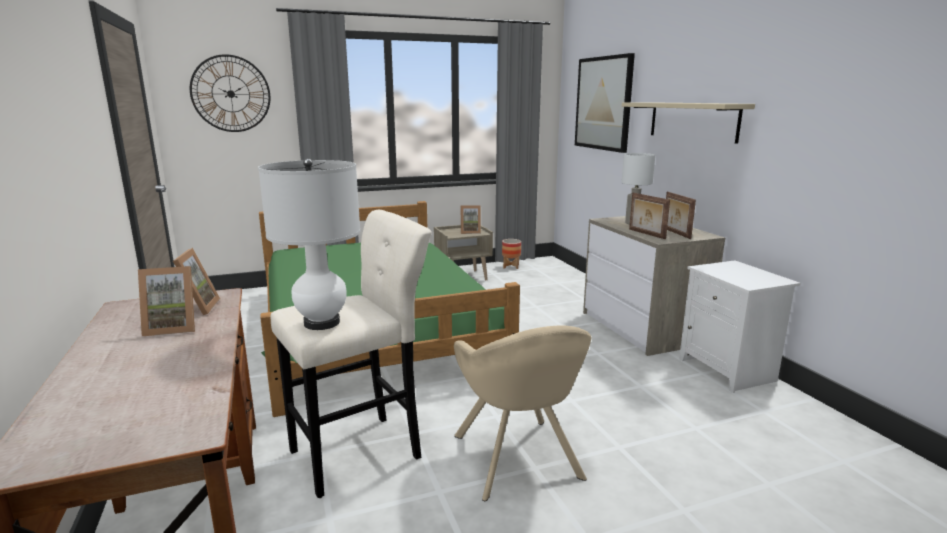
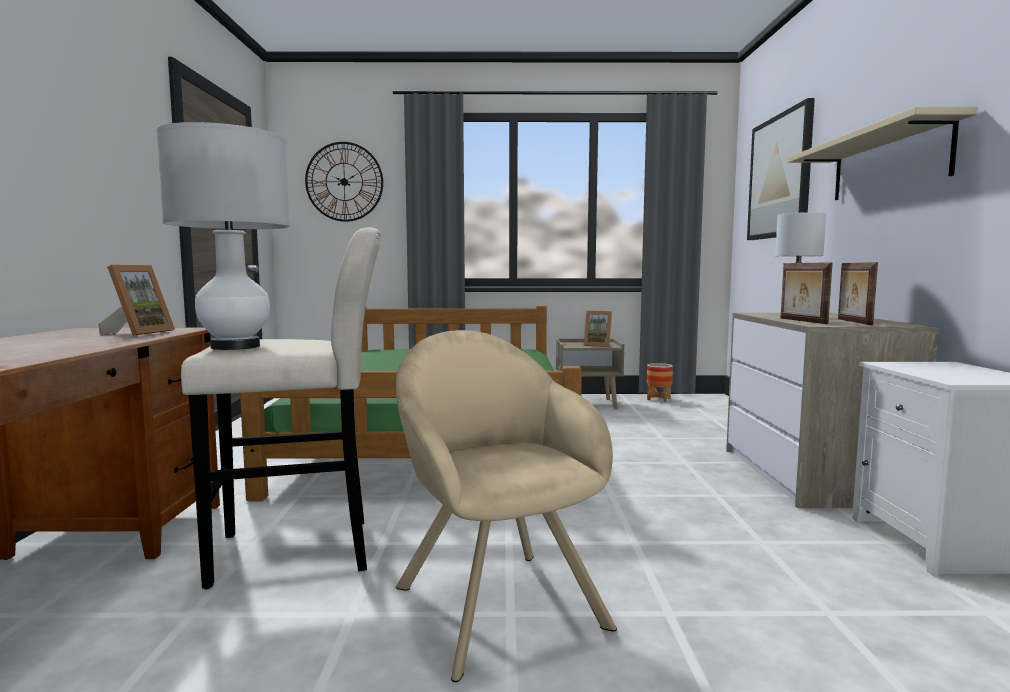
camera: 20 degrees right, 10 degrees down
(173, 327) = (84, 339): picture frame -> none
(519, 461) = (494, 600): beige armchair -> beige armchair turned 150 degrees clockwise

